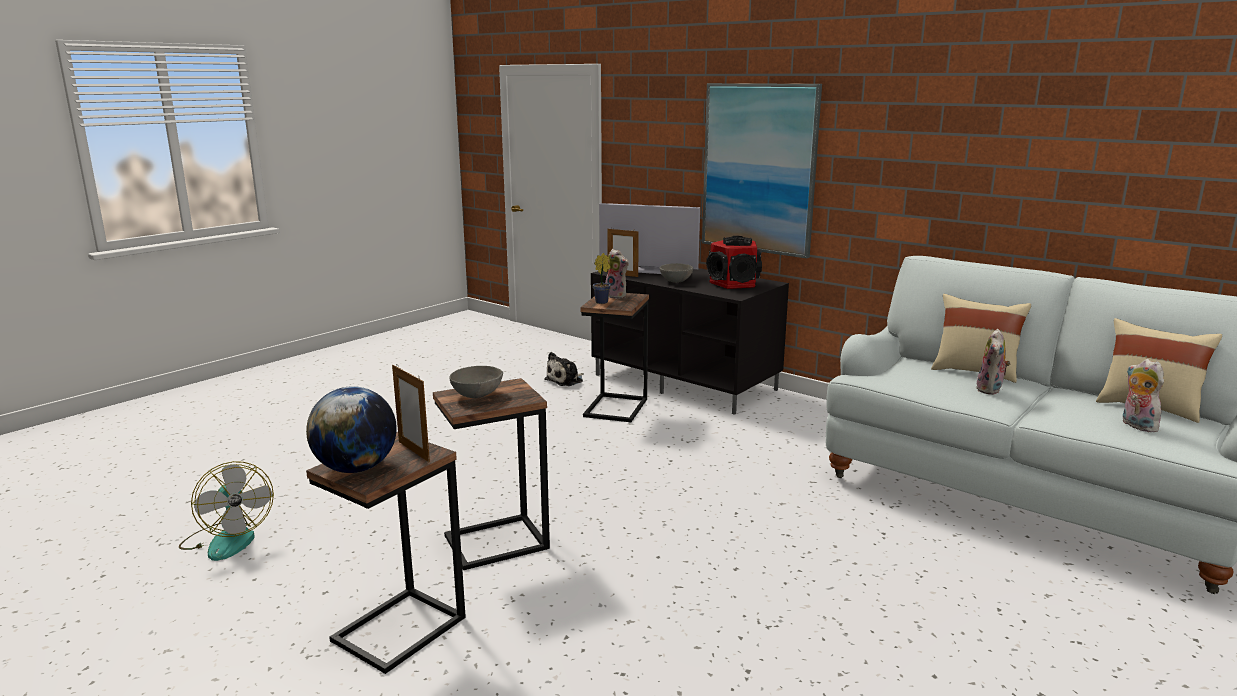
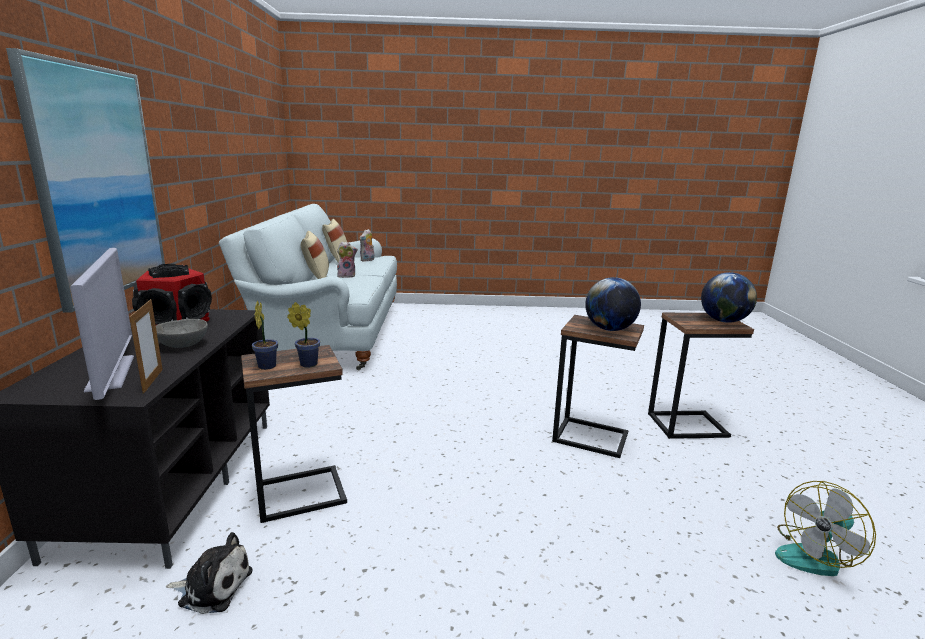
camera: 130 degrees left, 0 degrees up
(227, 539) = (815, 556): fan -> fan turned 135 degrees counterclockwise
(414, 451) = (685, 318): picture frame -> none
(477, 395) = (609, 329): grey bowl -> globe
(617, 296) = (267, 365): plush toy -> potted plant

